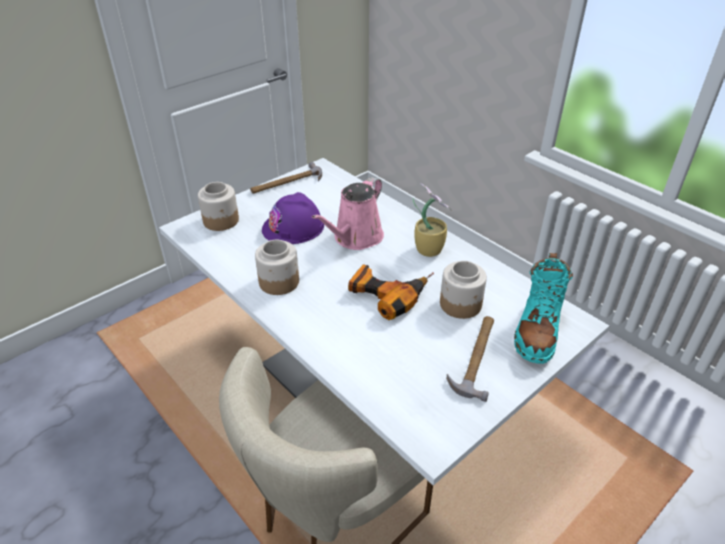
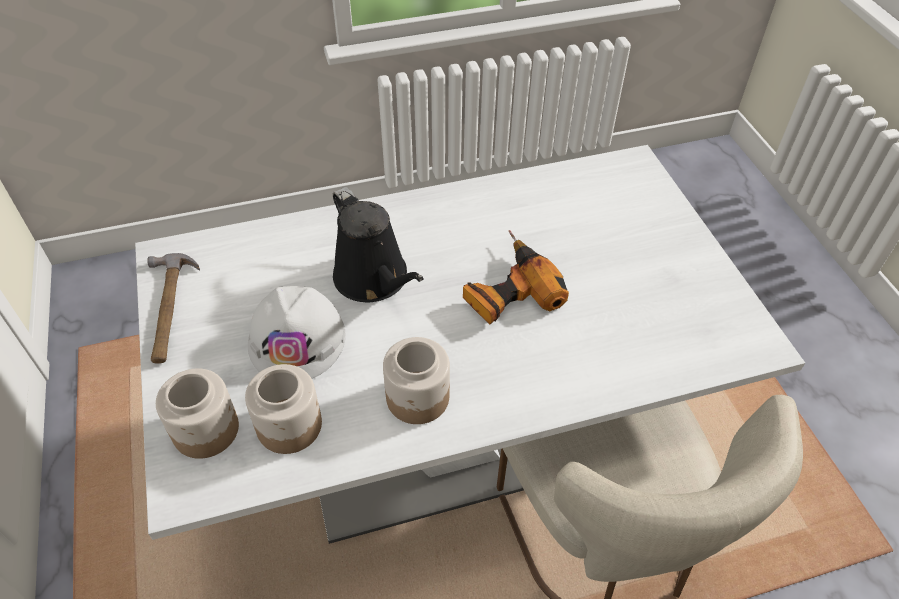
camera: 65 degrees left, 10 degrees up
(293, 227) = (297, 339): purple hard hat -> white hard hat
(355, 238) = (374, 279): pink watering can -> black watering can
(428, 249) = (445, 219): potted plant -> none
(461, 304) = (563, 234): jar -> jar (290, 425)
(476, 357) = (651, 258): hammer -> none
(537, 330) = (631, 195): turquoise boot -> none

